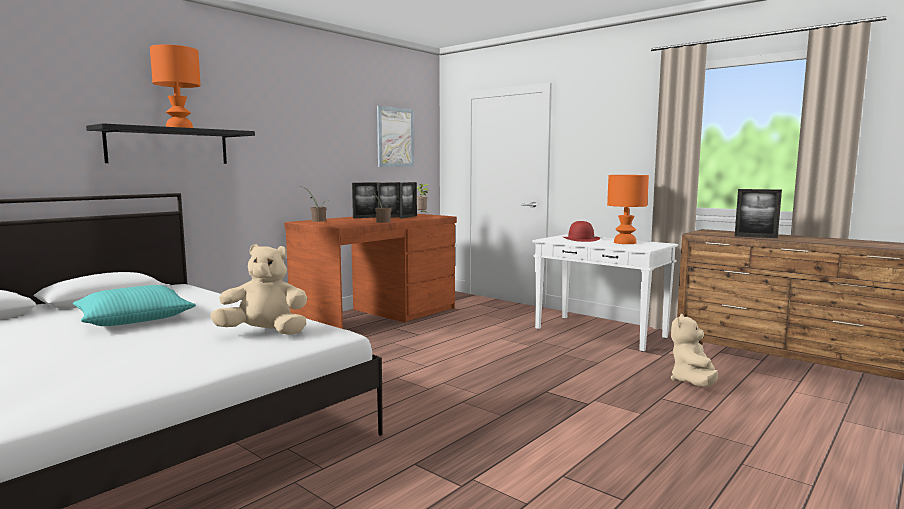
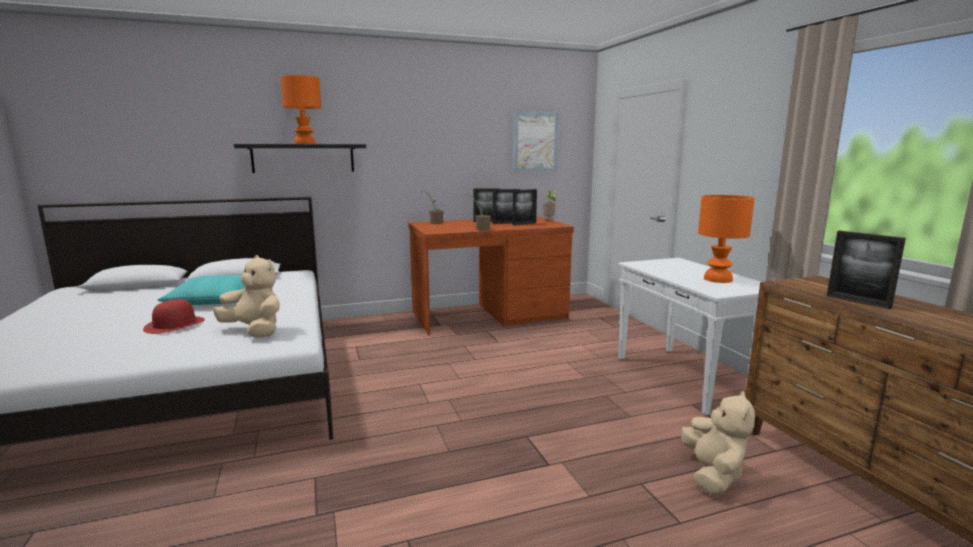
camera: 30 degrees right, 5 degrees up
(581, 239) = (676, 267): red hat -> red hat (174, 324)
(693, 382) = (713, 475): beige plush toy -> beige plush toy turned 135 degrees clockwise

